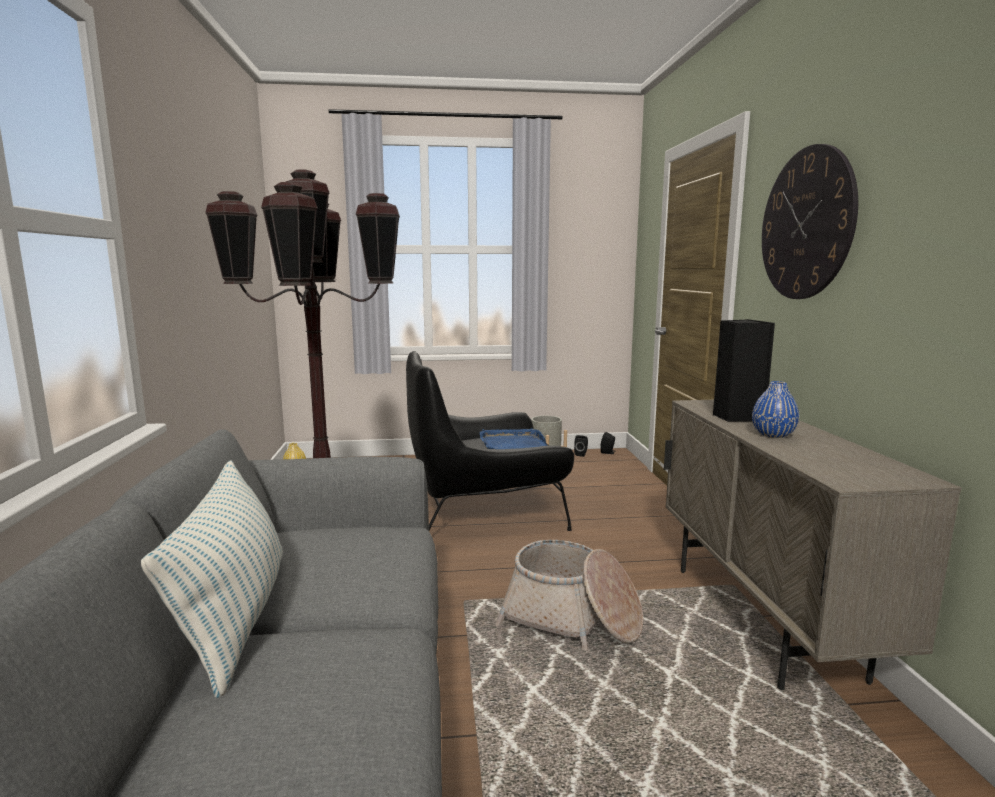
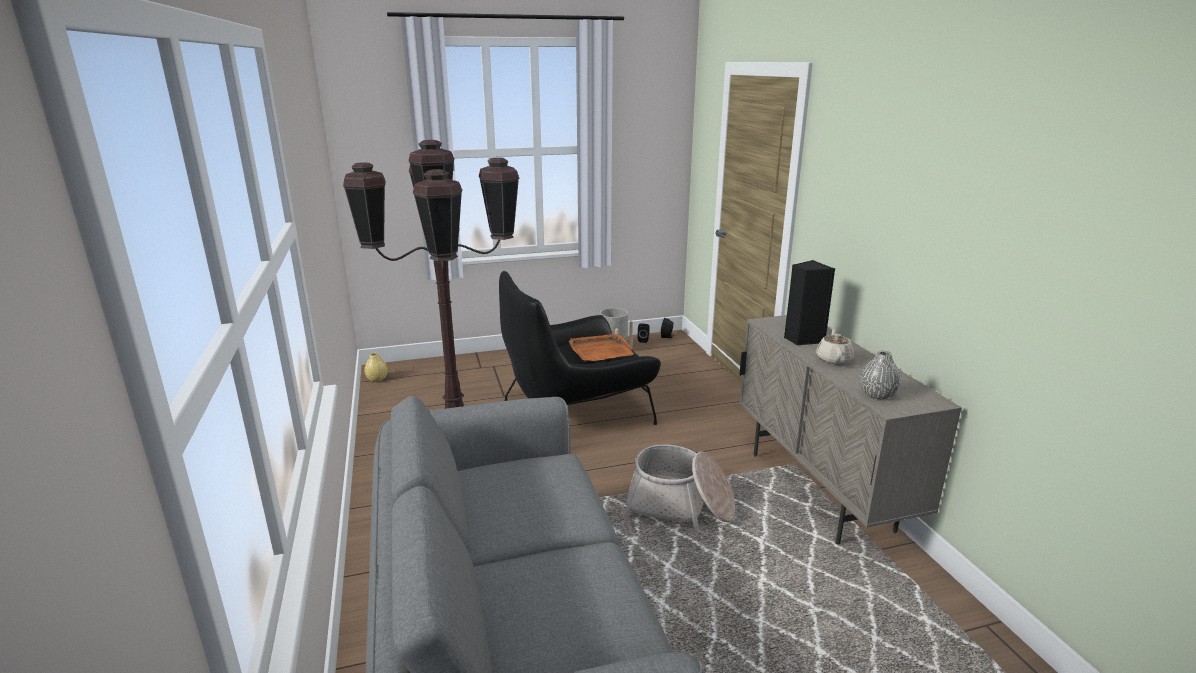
camera: 10 degrees left, 10 degrees up
(235, 617) = (482, 549): pillow -> none
(512, 443) = (600, 351): blue tray -> orange tray
(773, 435) = (833, 359): blue vase -> beige teapot
(806, 224) = (860, 184): wall clock -> none
(829, 468) = (877, 395): none -> grey vase

